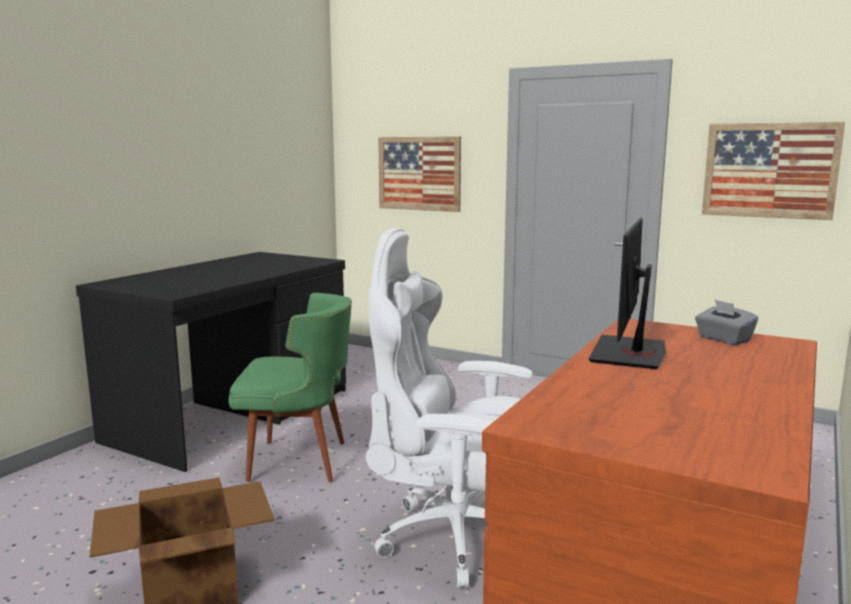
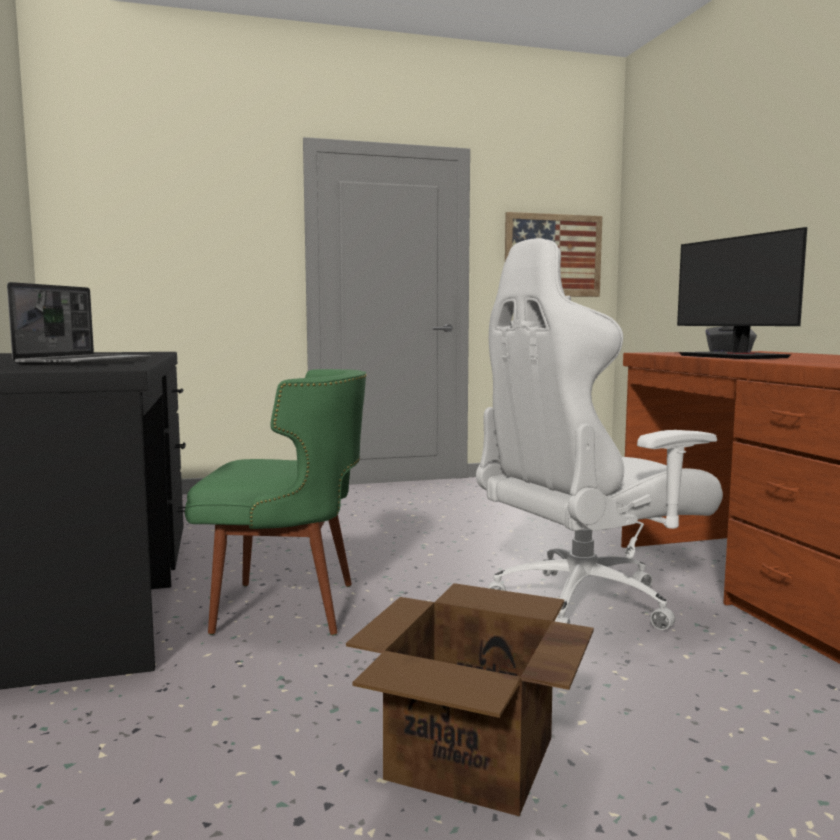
camera: 45 degrees left, 5 degrees down
(201, 282) = (85, 362): none -> laptop
(297, 461) = (284, 608): green chair -> green chair turned 45 degrees clockwise
(419, 173) = (184, 256): picture -> none

